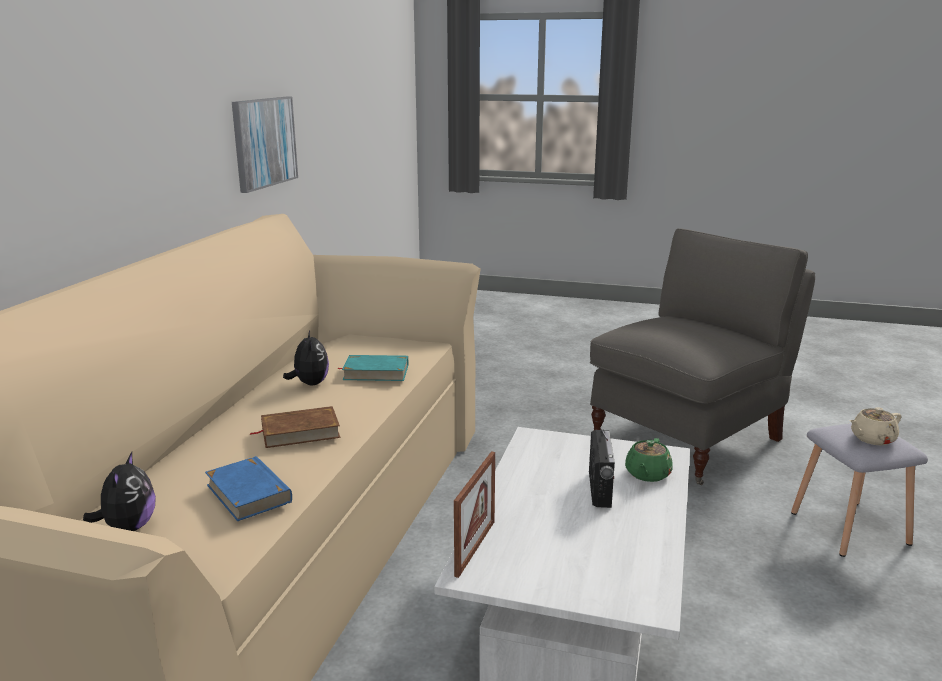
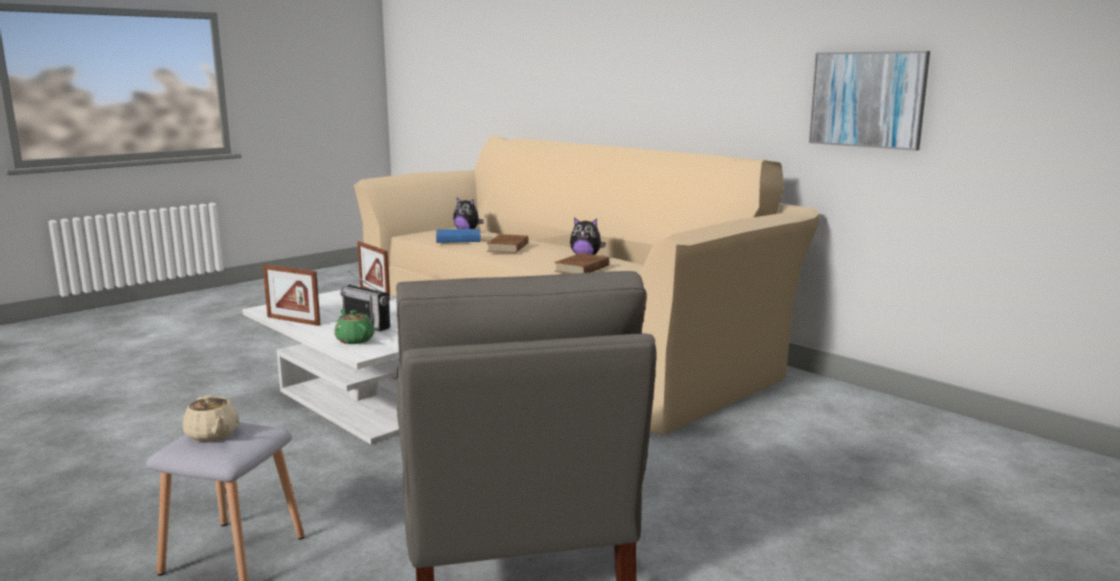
camera: 120 degrees right, 5 degrees down
(376, 372) = (582, 268): turquoise book -> brown book
(656, 547) = (293, 321): none -> picture frame
(872, 439) = (212, 434): beige teapot -> beige teapot turned 135 degrees clockwise

